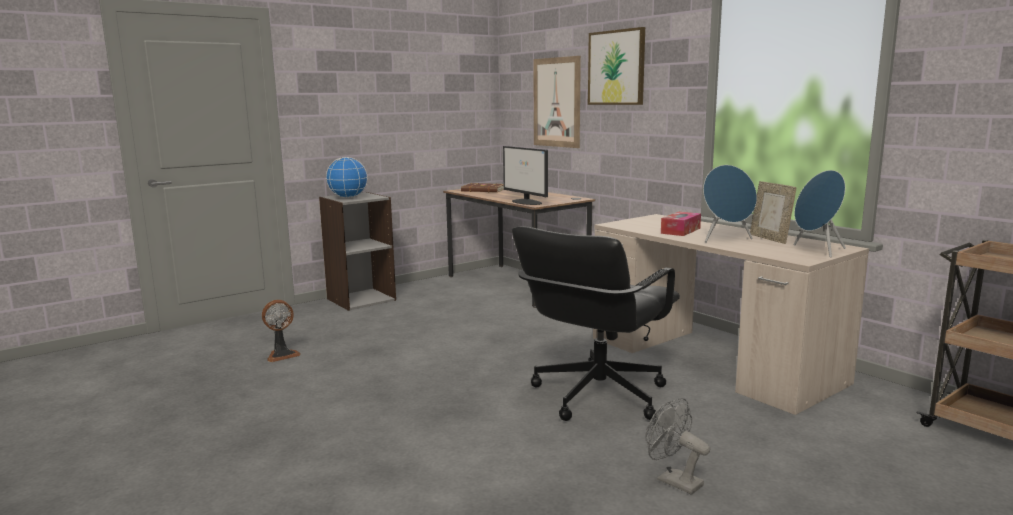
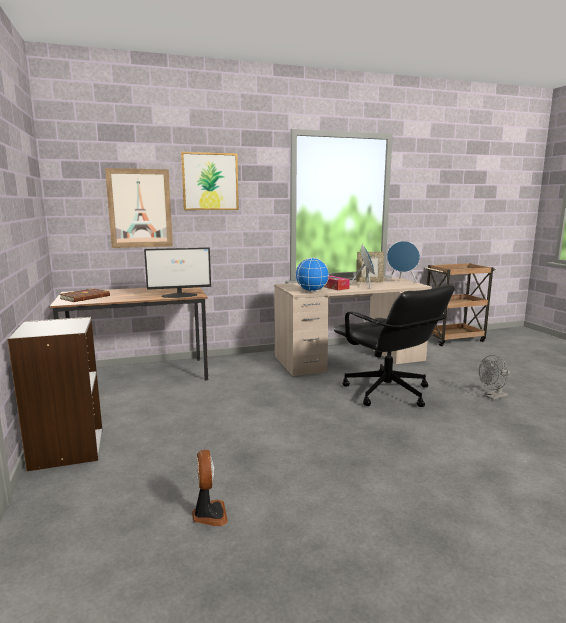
camera: 70 degrees left, 0 degrees up
(348, 197) = (54, 329): globe -> globe (311, 291)

